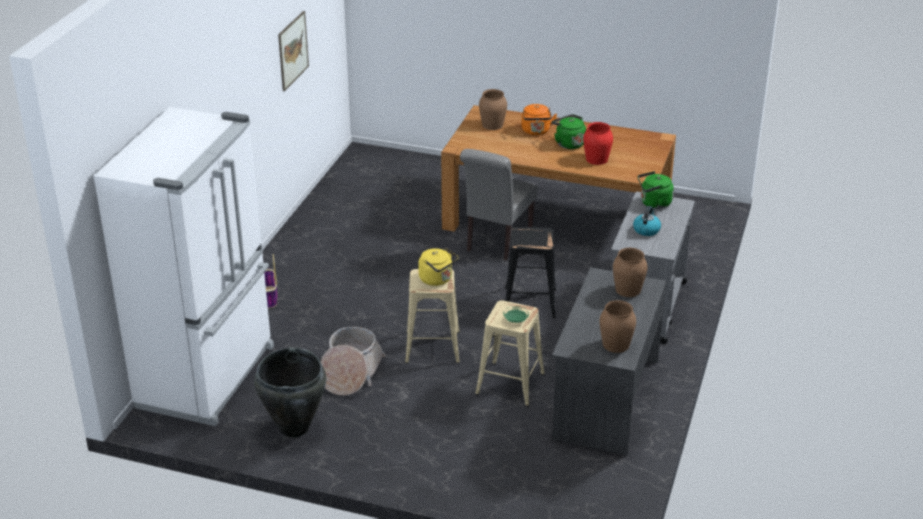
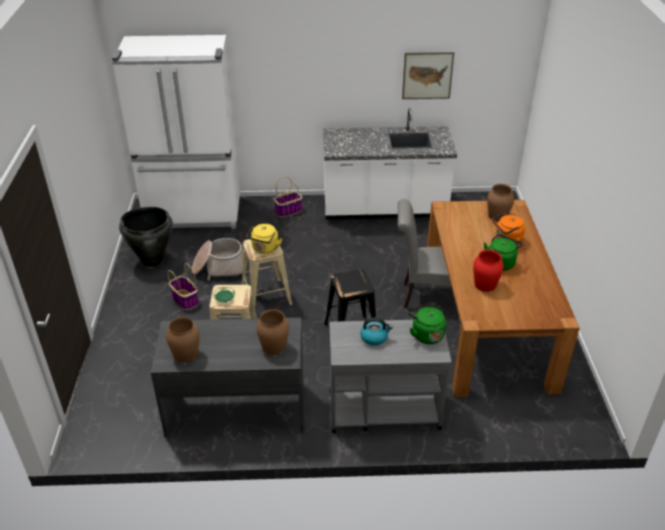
camera: 70 degrees right, 5 degrees up
(319, 229) = (384, 209): none -> white counter
(398, 410) = (184, 300): none -> basket

